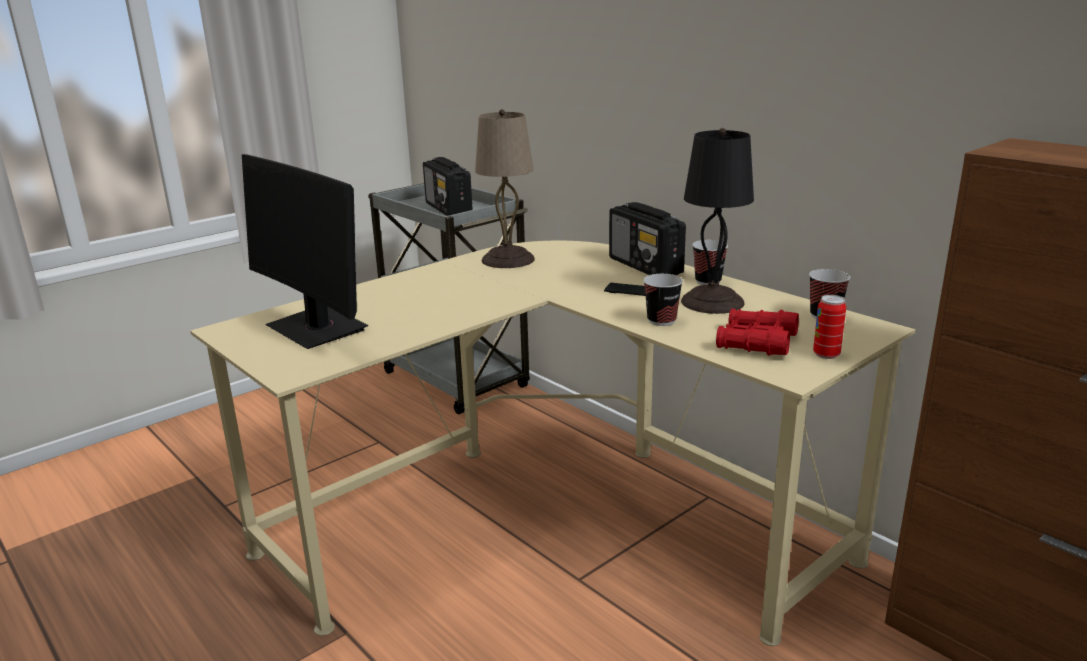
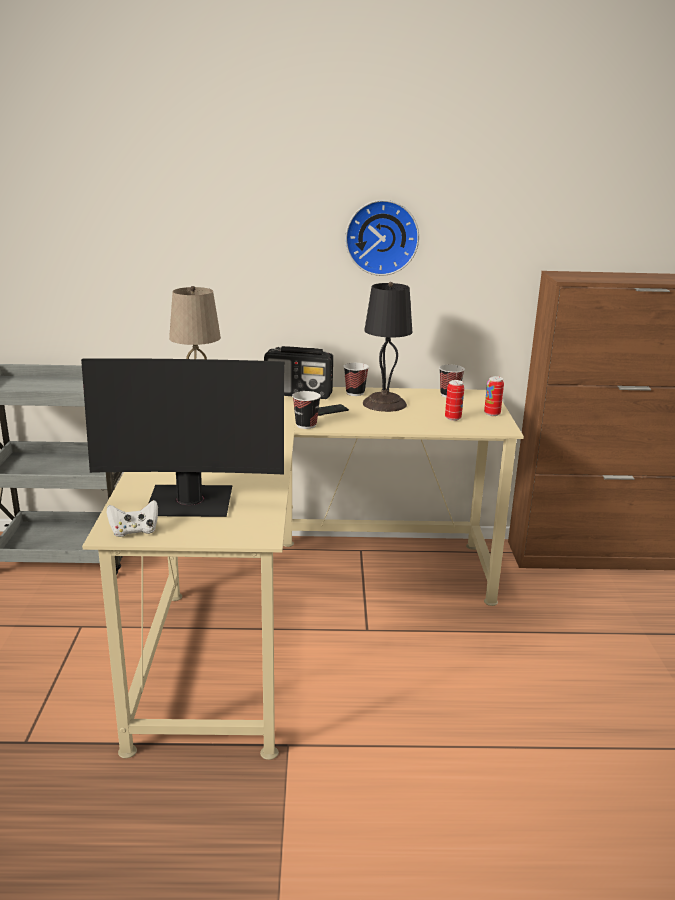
camera: 50 degrees left, 0 degrees up
(235, 334) = (134, 531): none -> white game controller
(448, 209) = (52, 388): radio -> none
(661, 320) = (385, 422): cup -> cup (306, 425)
(756, 342) = (453, 418): red binoculars -> can
(772, 67) = (381, 237): none -> wall clock

